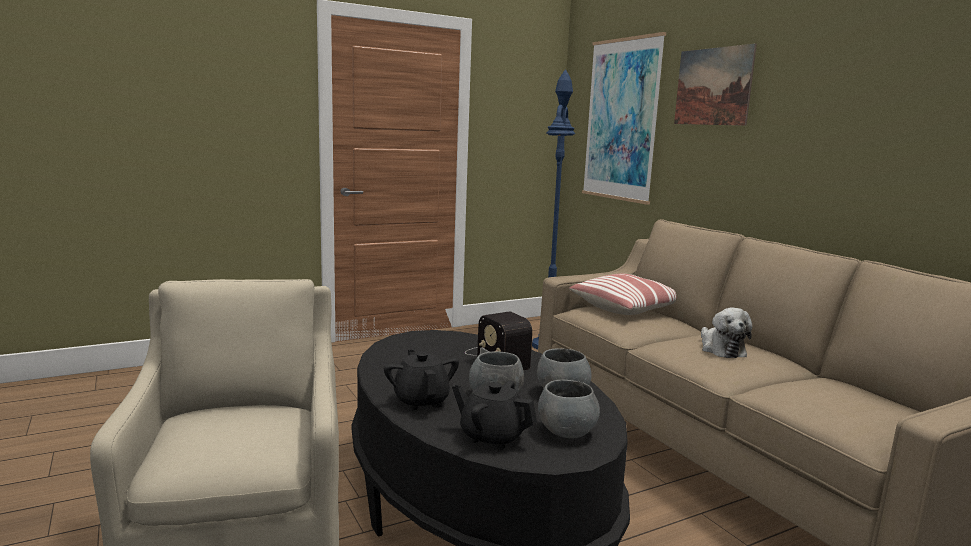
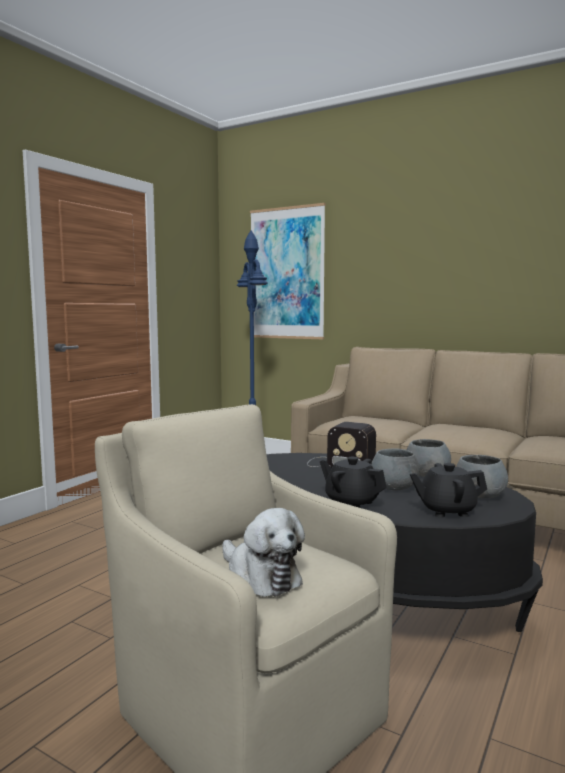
camera: 30 degrees left, 5 degrees down
(626, 309) = (359, 418): pillow -> none
(713, 86) = (375, 244): picture -> none
(721, 349) = (464, 430): plush toy -> plush toy (260, 576)

